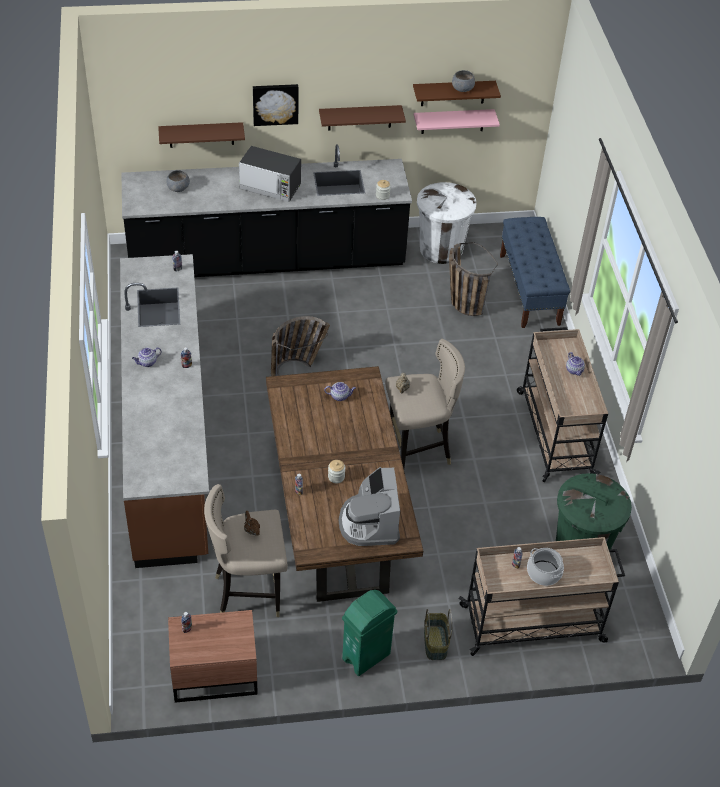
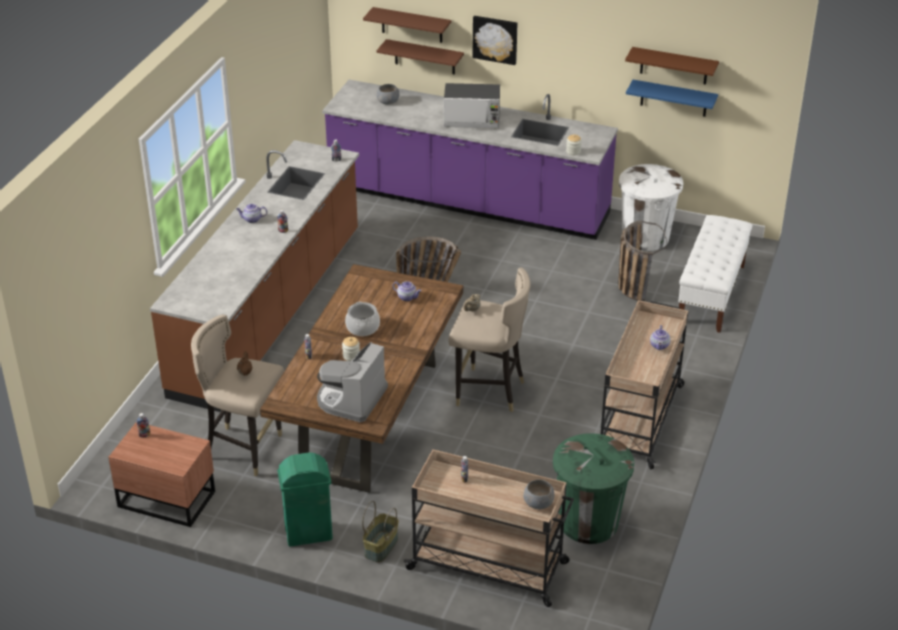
camera: 30 degrees right, 10 degrees down
(267, 260) = (468, 202): black counter -> purple counter
(270, 187) = (472, 120): microwave -> microwave turned 45 degrees counterclockwise
(360, 117) = (577, 72): brown shelf -> brown shelf (412, 25)
(453, 121) = (674, 98): pink shelf -> blue shelf
(462, 88) = (678, 60): grey bowl -> grey bowl (538, 503)
(529, 290) = (711, 294): blue bench -> white bench
(544, 573) = (486, 494): cooking pot -> cooking pot (363, 327)

